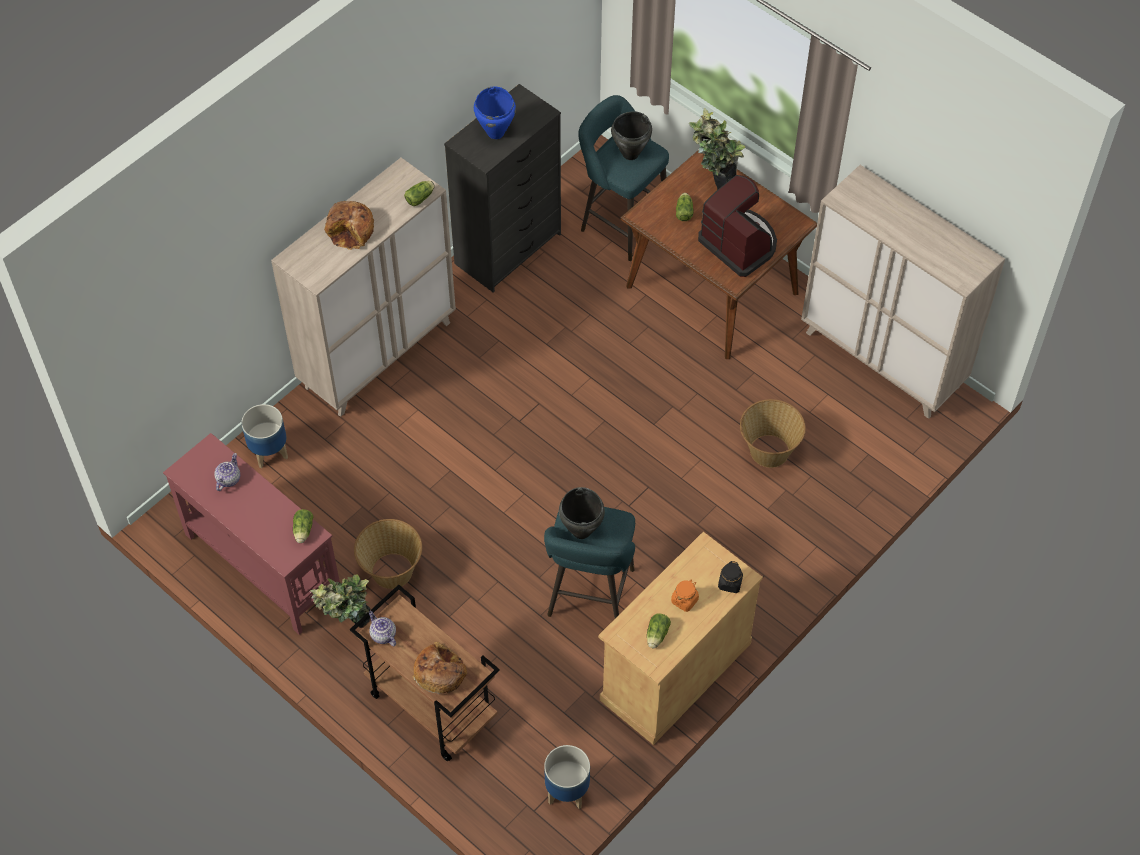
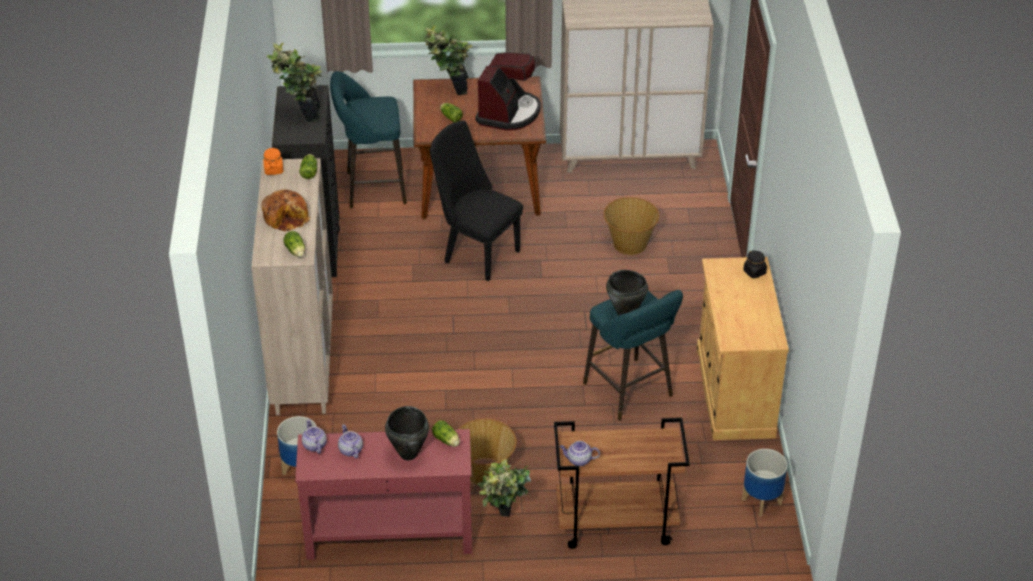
camera: 45 degrees left, 15 degrees down
(209, 452) = (314, 445): none -> teapot
(439, 672) = (643, 452): bread -> none
(496, 132) = (300, 119): blue cooking pot -> potted plant
(628, 357) = (476, 253): none -> black chair
(630, 154) = (372, 109): black cooking pot -> black cooking pot (408, 454)
(656, 636) = (753, 327): lettuce -> lettuce (296, 252)
(684, 600) = (742, 298): orange jar -> orange jar (273, 170)
(739, 244) = (508, 113): coffee machine -> coffee machine turned 105 degrees clockwise

